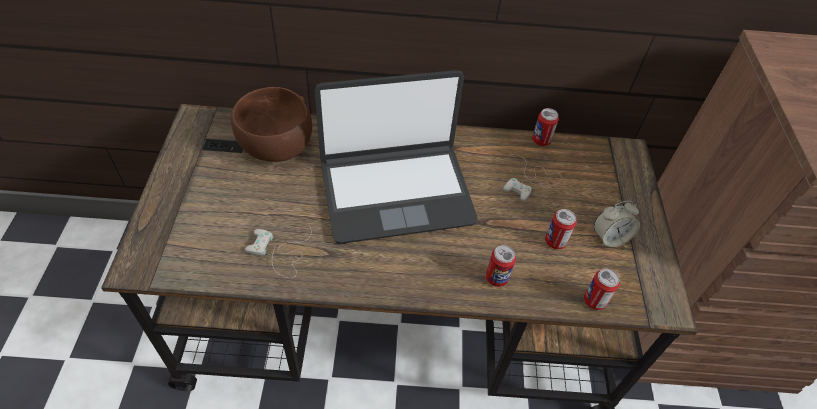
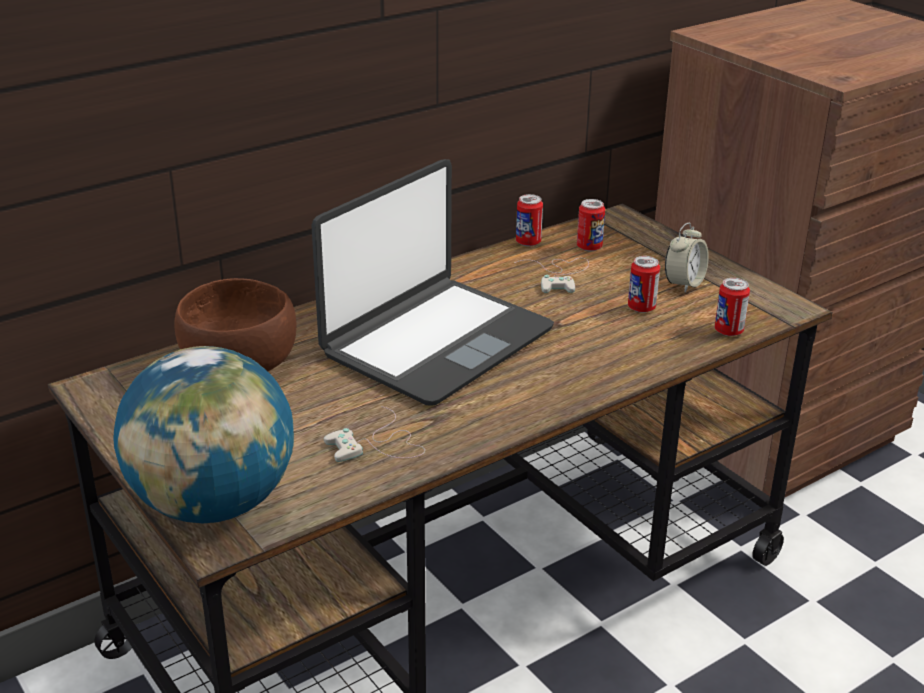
camera: 35 degrees left, 20 degrees down
(161, 239) = (214, 504): none -> globe
(496, 278) = (624, 357): can -> can (589, 247)

